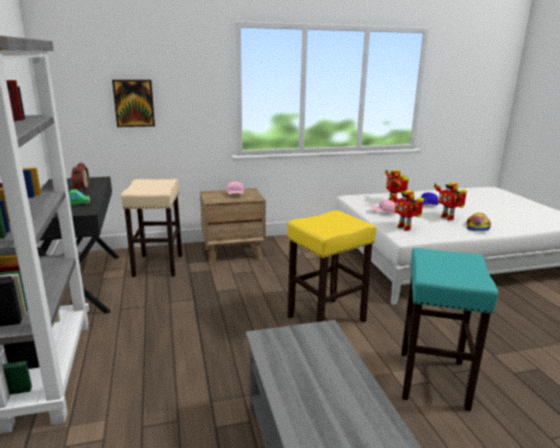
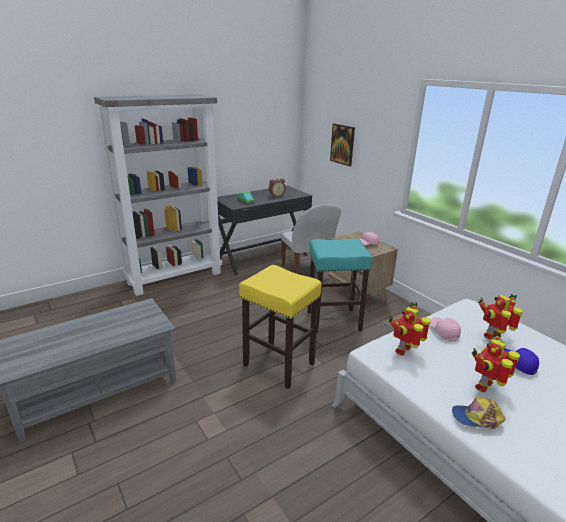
camera: 70 degrees right, 5 degrees up
(158, 266) = (307, 272): beige stool -> white chair
(433, 380) = (210, 442): turquoise stool -> turquoise stool (333, 321)

